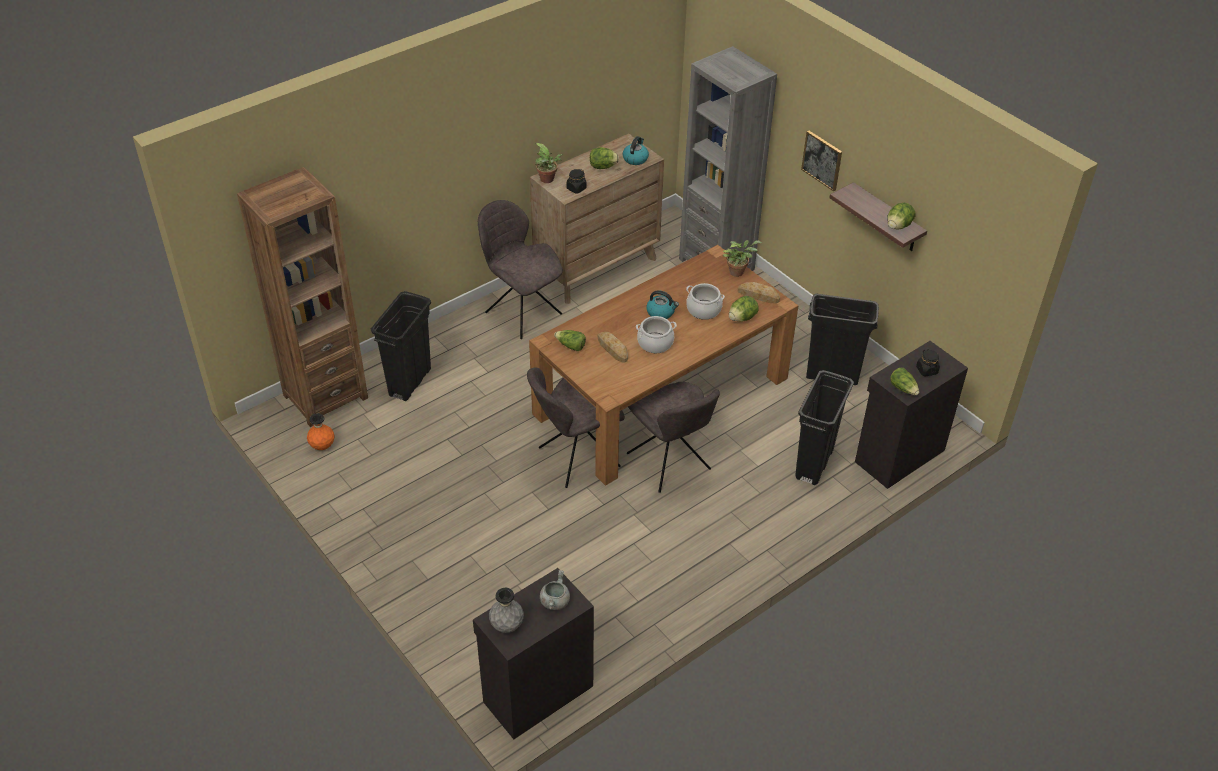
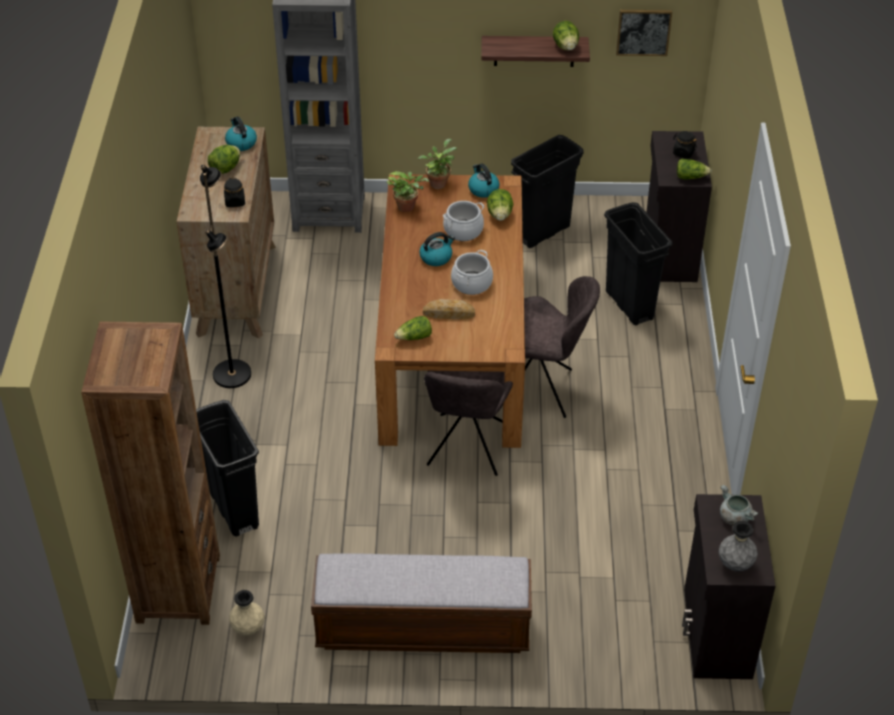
camera: 50 degrees left, 0 degrees up
(322, 446) = (248, 629): orange vase -> beige vase
(396, 528) = (422, 628): none -> bench
(521, 312) = (233, 374): grey chair -> black floor lamp
(548, 180) = (198, 212): potted plant -> potted plant (408, 207)
(758, 295) = (483, 189): bread -> kettle
(822, 160) = (433, 33): picture -> picture (643, 32)

